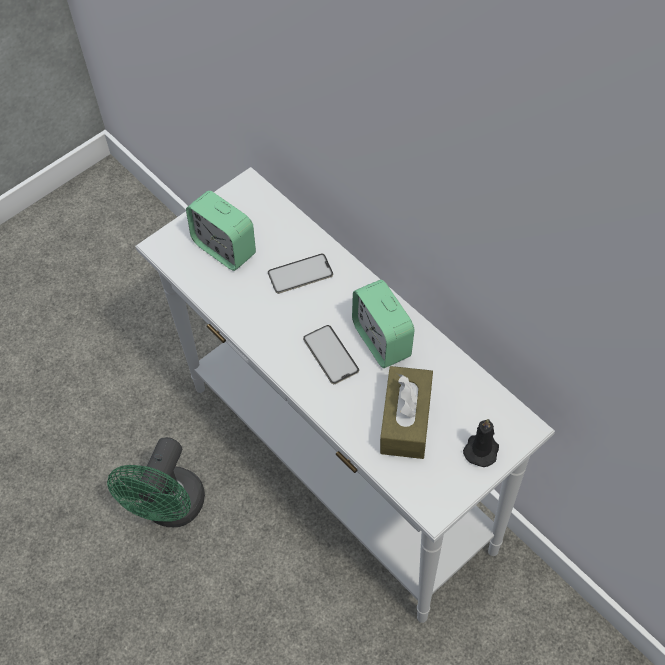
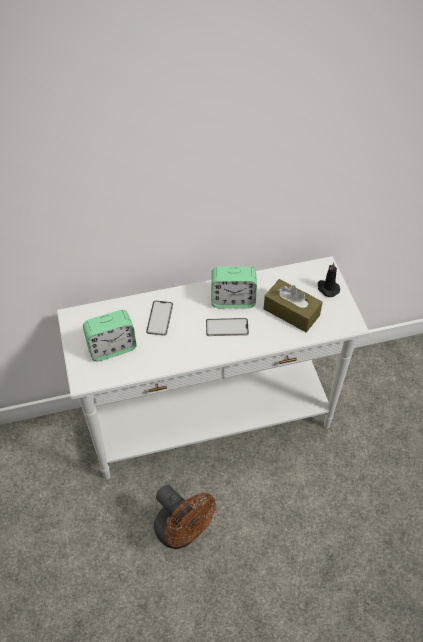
camera: 65 degrees left, 5 degrees down
(170, 510) = (182, 532): green fan -> brown fan

